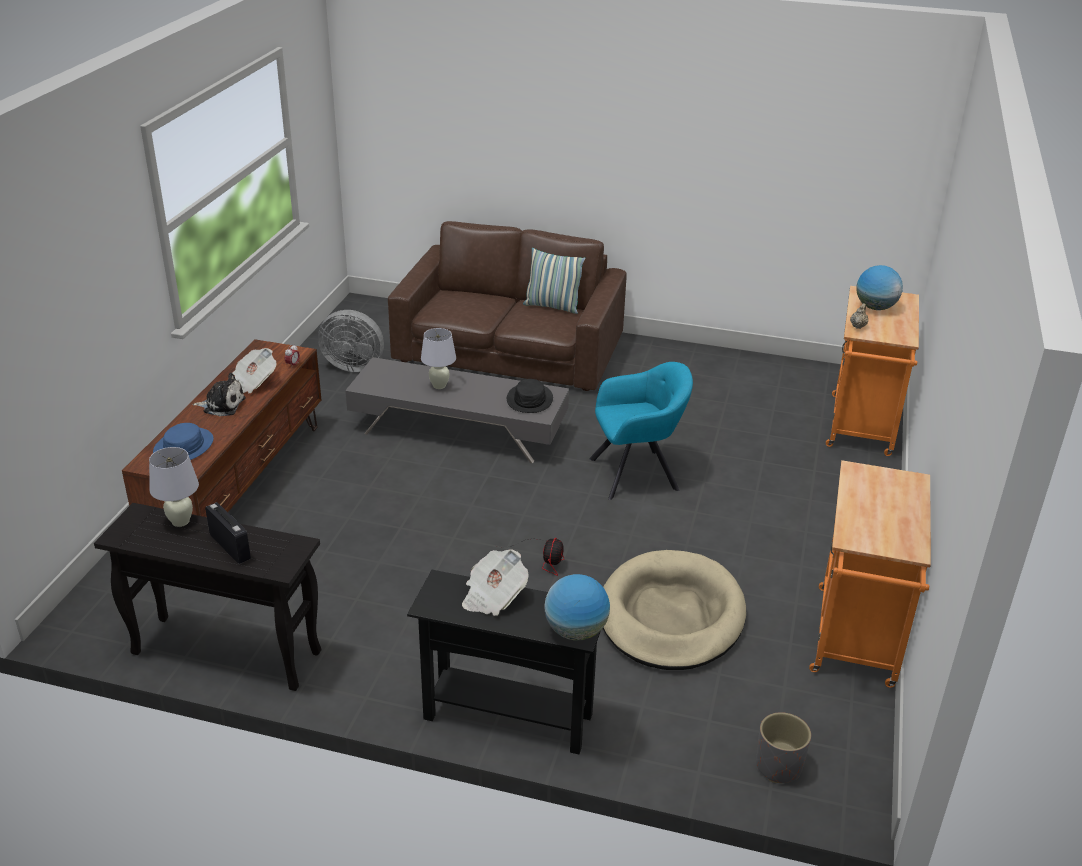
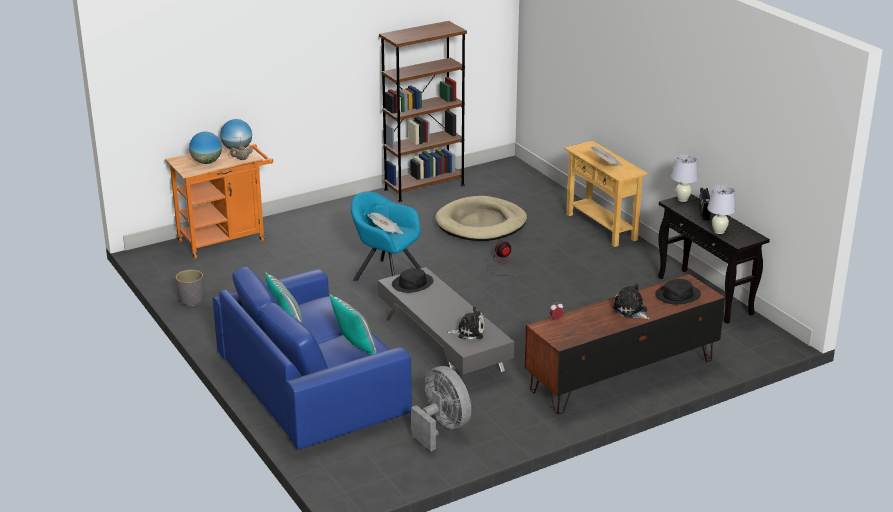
camera: 135 degrees left, 5 degrees down
(184, 447) = (677, 295): blue hat -> black hat
(252, 383) = (596, 317): newspaper -> newspaper (386, 232)
(400, 379) = (469, 331): none -> plush toy
(439, 386) = (451, 316): white table lamp -> white table lamp (682, 199)
(461, 308) = (355, 347): none -> pillow
(508, 716) = (601, 227): black console table -> beige console table
(509, 349) = (312, 384): brown sofa -> blue sofa
(575, 631) = (590, 146): globe -> globe (237, 149)
(778, 766) = (521, 178): grey planter -> grey planter (191, 300)
(855, 643) = (424, 187): orange cart -> brown bookcase

